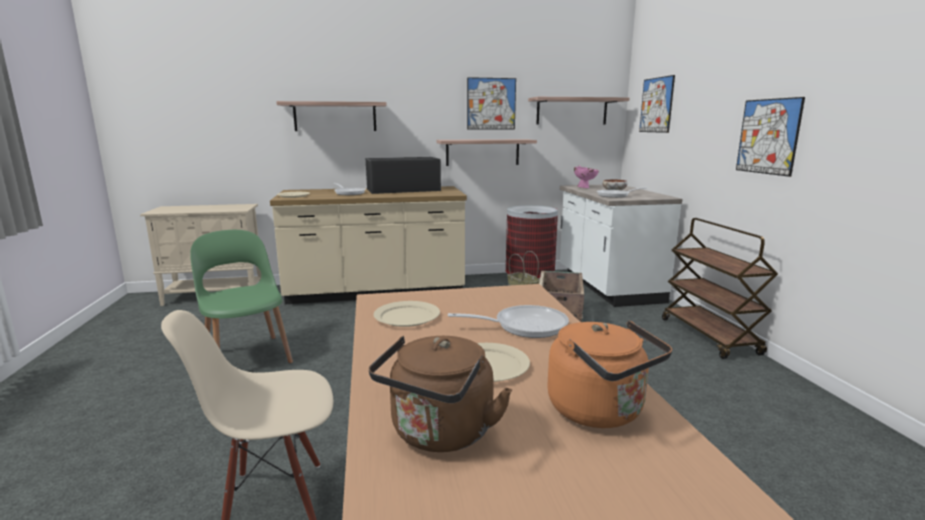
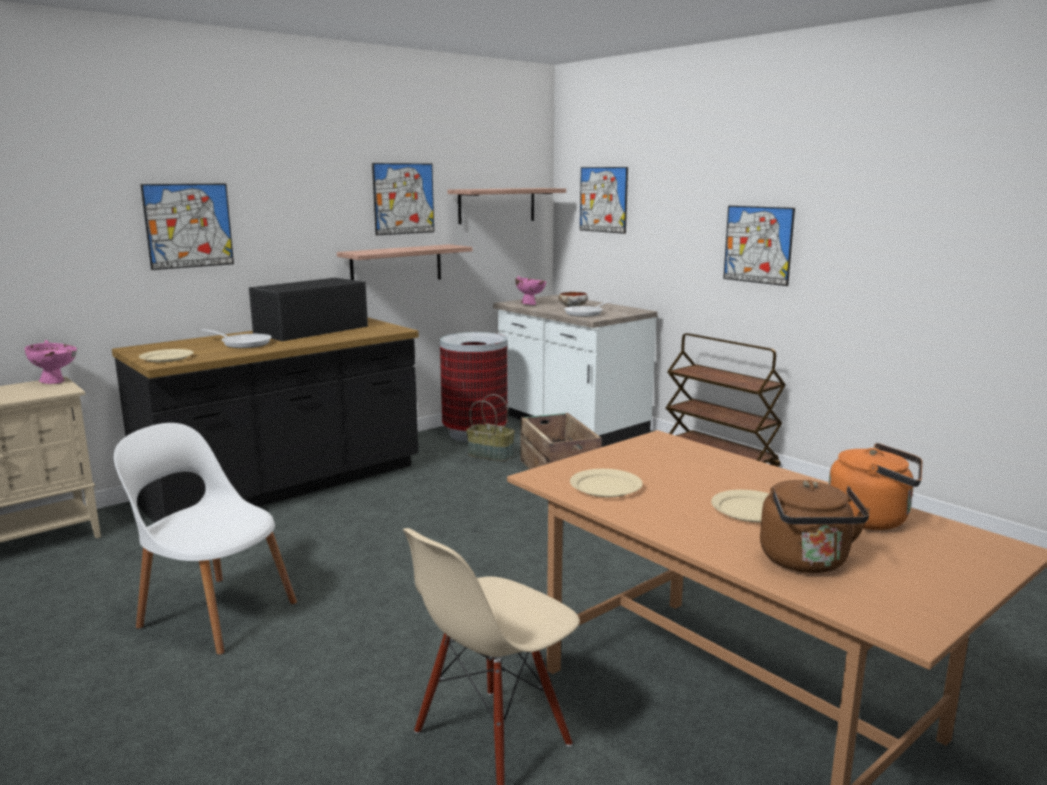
camera: 30 degrees left, 0 degrees up
(246, 205) = (55, 381): none -> pink bowl
(247, 356) = (214, 612): green chair -> white chair
(335, 117) = (188, 225): shelf -> picture
(376, 291) = (285, 486): beige counter -> black counter
(524, 326) = (717, 472): frying pan -> none

